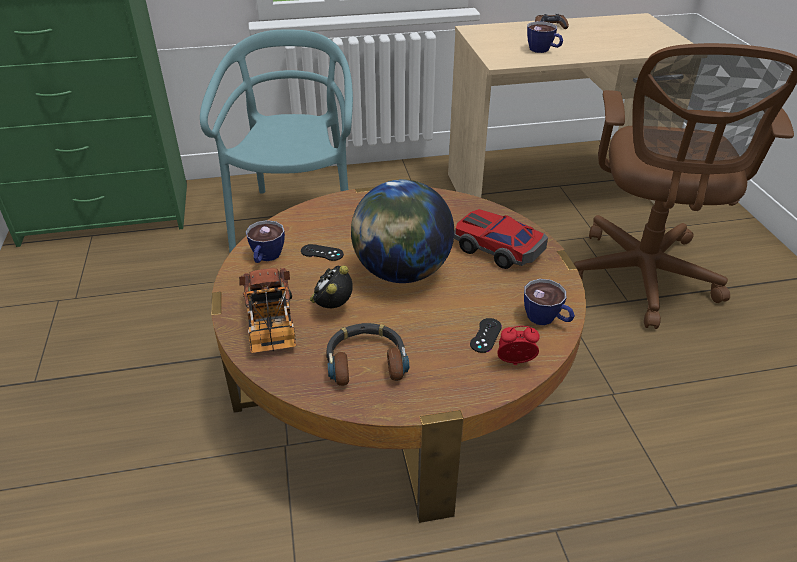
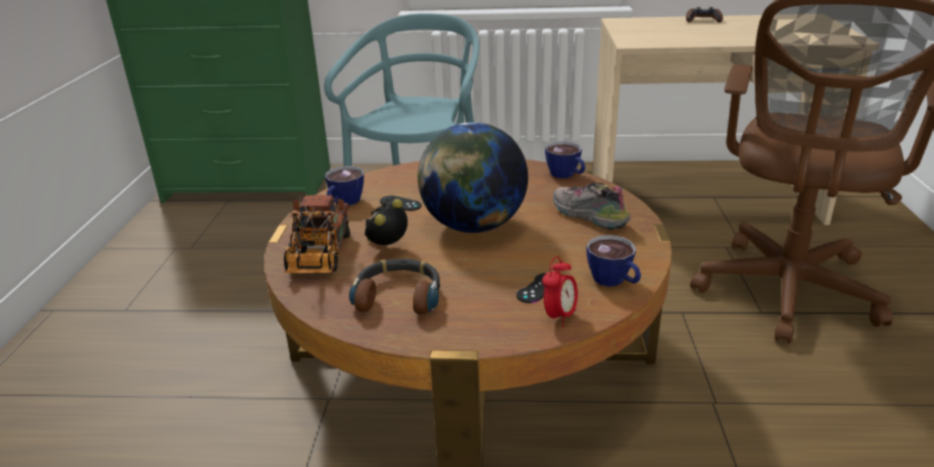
camera: 15 degrees right, 10 degrees down
(498, 248) = (587, 216): toy car -> shoe
(515, 363) = (559, 316): alarm clock -> alarm clock turned 105 degrees clockwise
(543, 50) = (685, 36): cup -> cup (566, 175)

